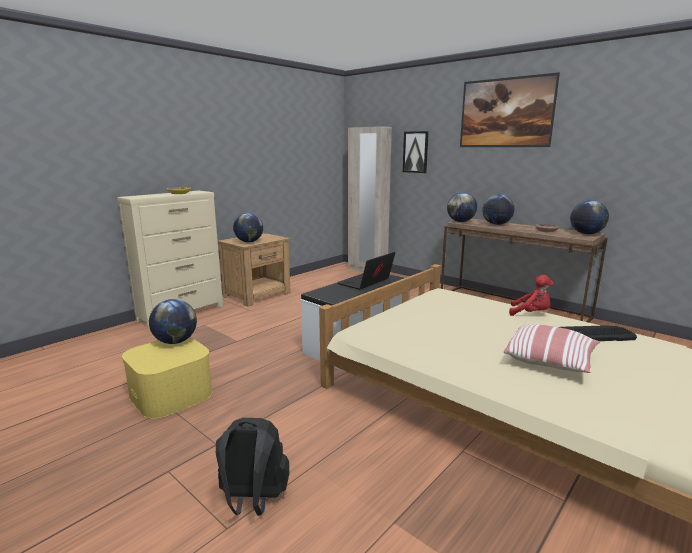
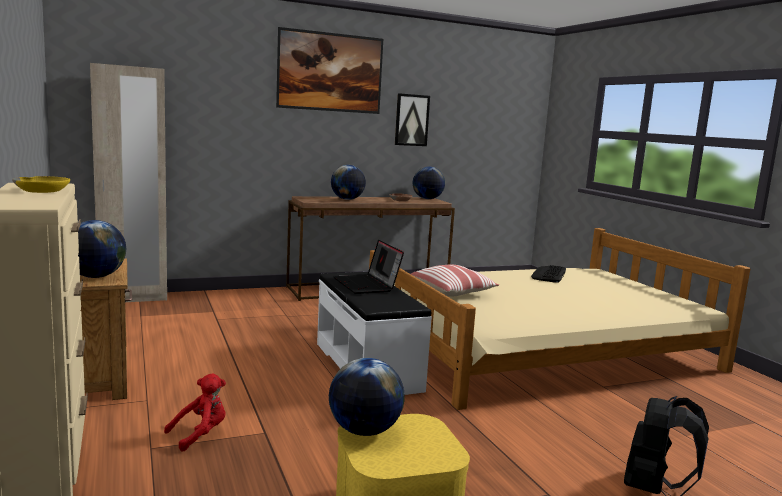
camera: 65 degrees left, 5 degrees down
(415, 152) = (206, 110): picture -> picture (411, 120)
(461, 221) = (311, 200): globe -> none
(531, 313) = (494, 274): red plush toy -> red plush toy (200, 434)
(550, 360) = (588, 295): pillow -> pillow (453, 292)

